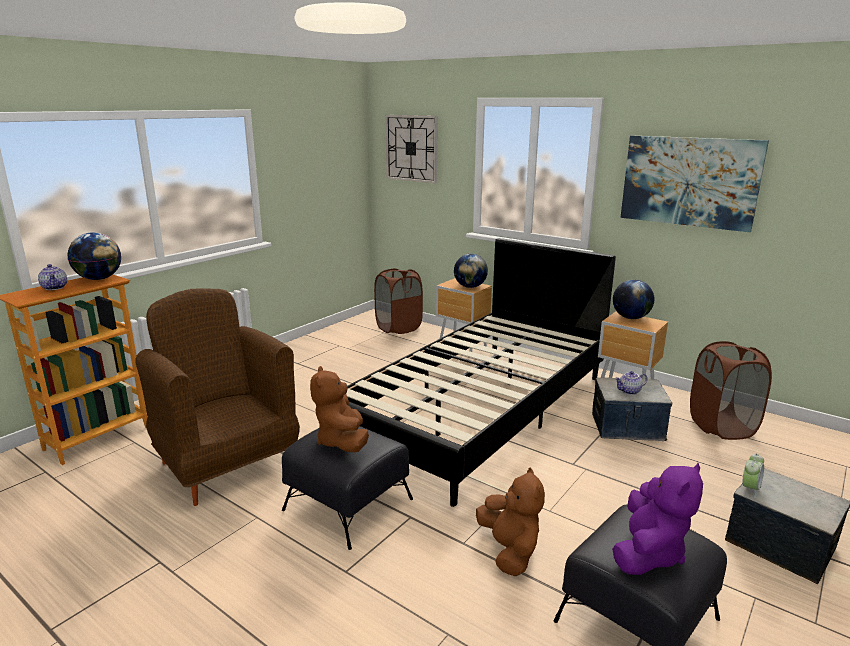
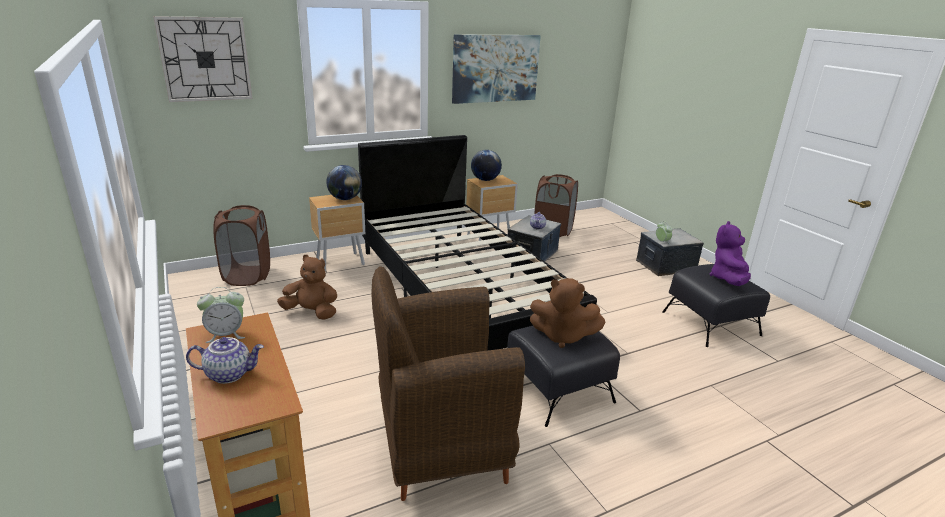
camera: 65 degrees left, 5 degrees up
(99, 279) = (226, 335): globe -> alarm clock
(510, 551) = (642, 339): brown plush toy -> brown plush toy (311, 312)
(648, 552) = (728, 279): purple plush toy -> purple plush toy turned 120 degrees counterclockwise

